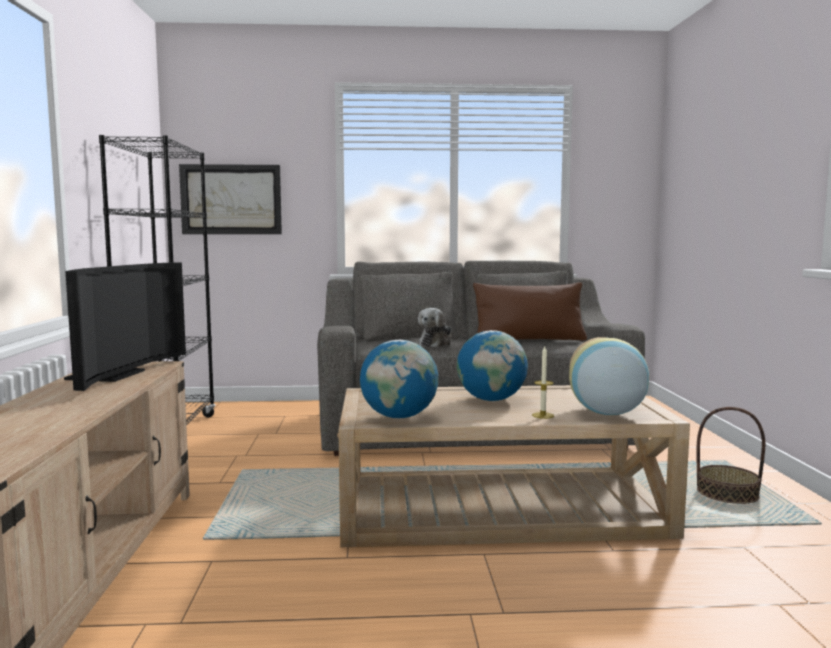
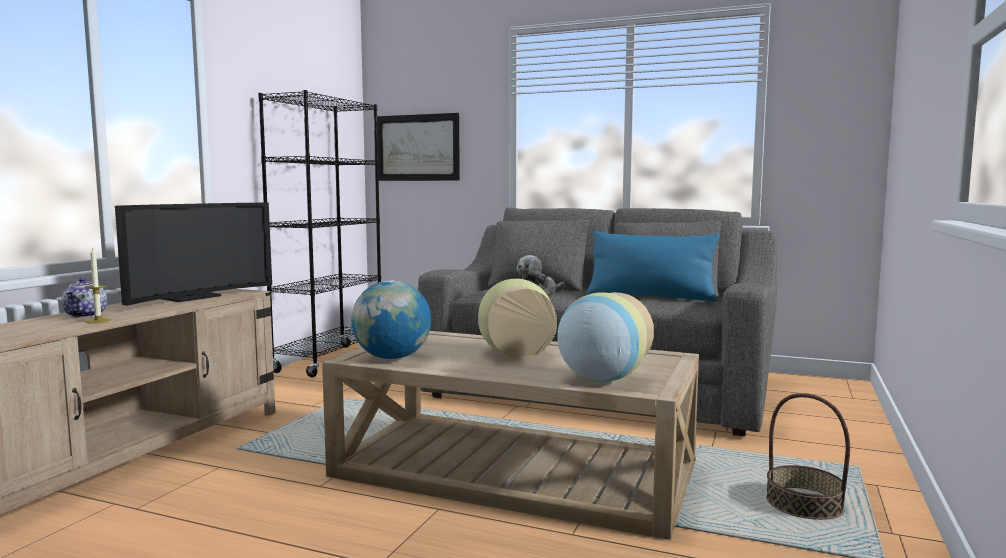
camera: 25 degrees right, 0 degrees up
(42, 407) = (86, 315): none -> teapot
(491, 400) = (516, 353): globe -> vase
(529, 340) = (650, 297): brown pillow -> blue pillow
(542, 415) = (531, 373): candle -> candle (98, 321)

